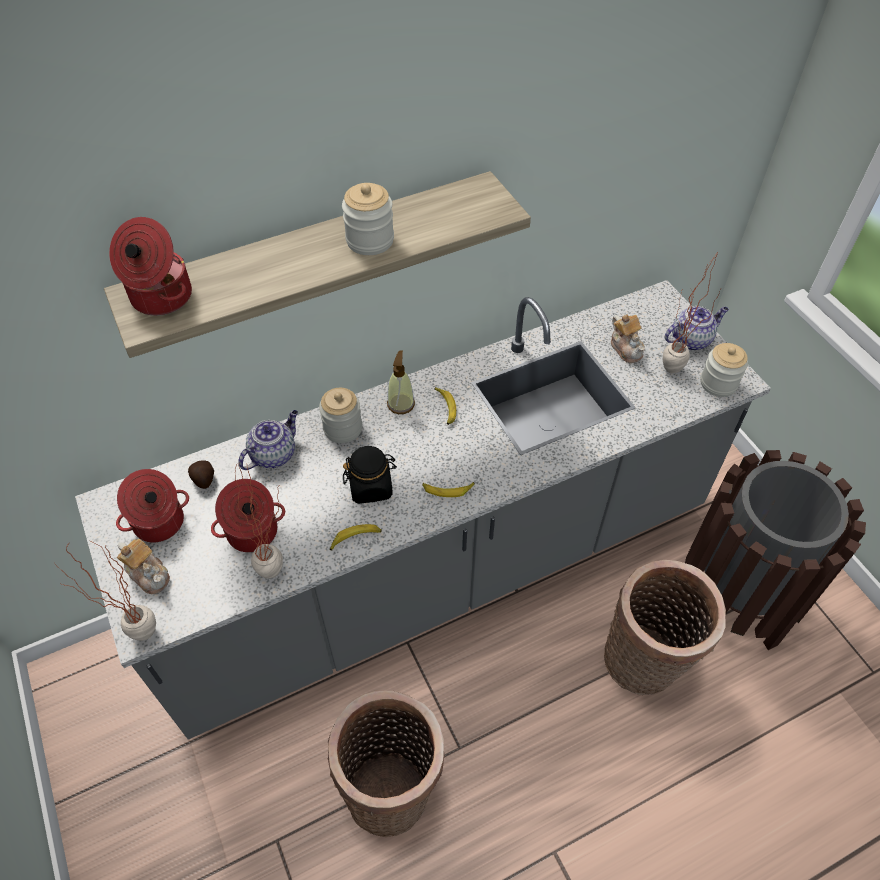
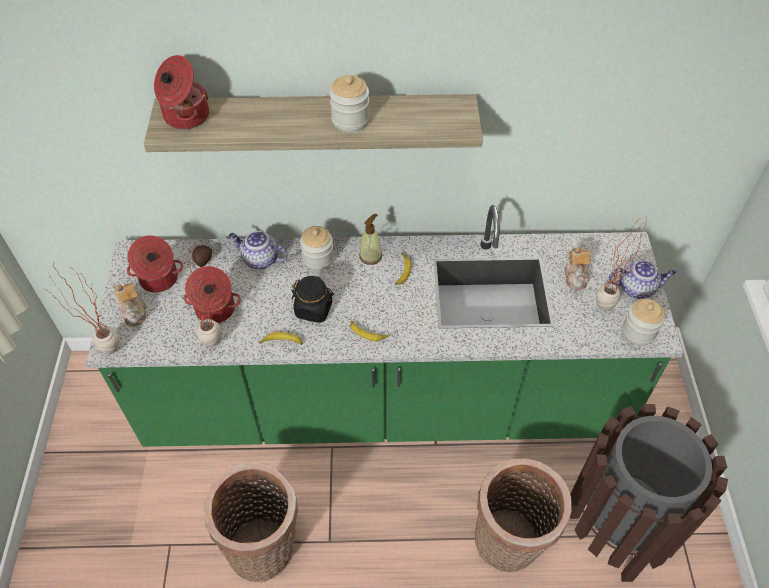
camera: 25 degrees right, 0 degrees up
(273, 454) = (260, 260): teapot -> teapot turned 135 degrees counterclockwise
(440, 569) = (384, 403): grey counter -> green counter

